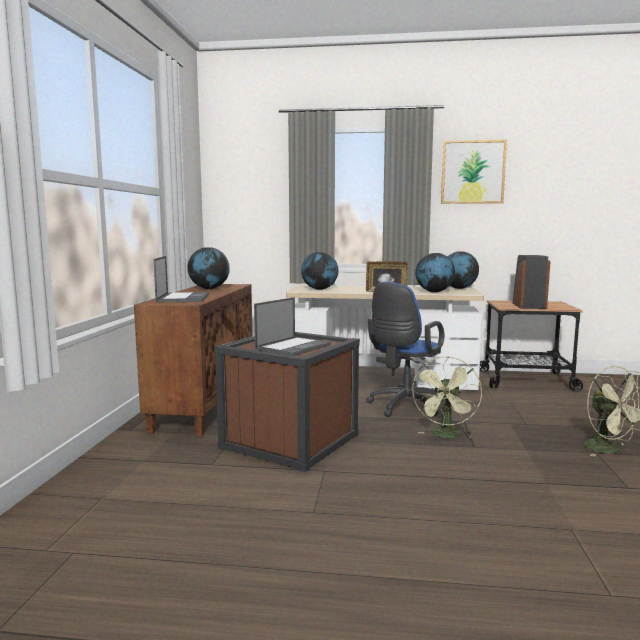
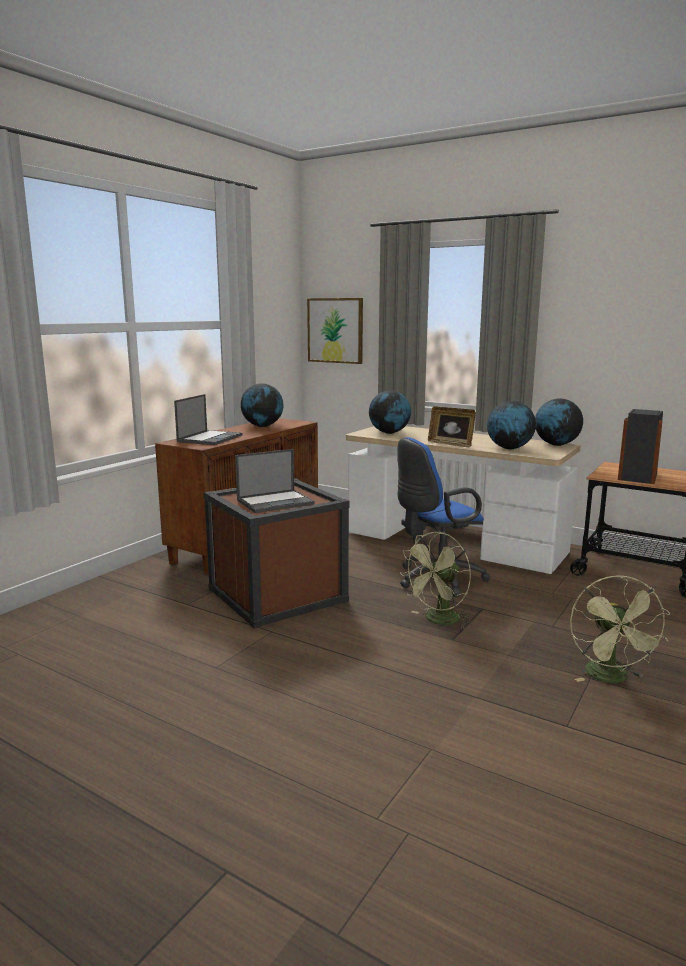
camera: 25 degrees right, 5 degrees up
(472, 172) = (597, 295): picture -> picture (335, 330)

